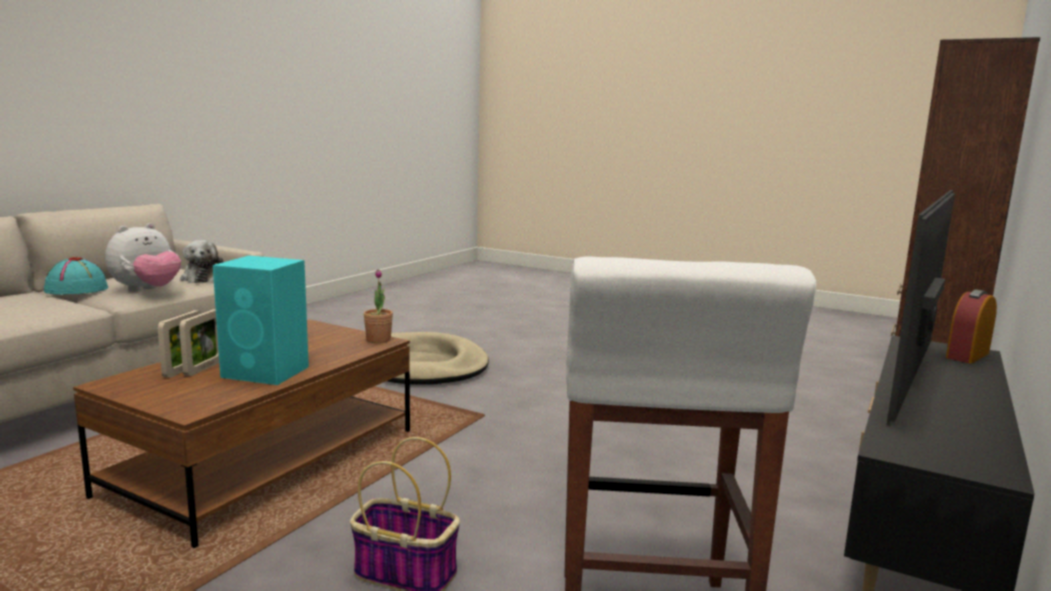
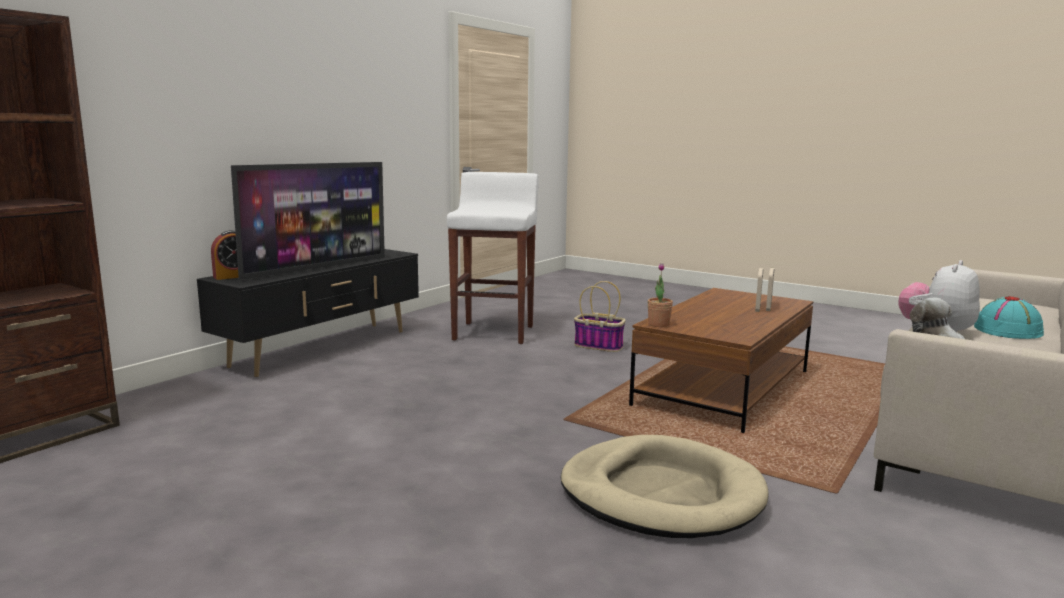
camera: 175 degrees left, 0 degrees up
(267, 372) = (711, 305): turquoise speaker -> none

